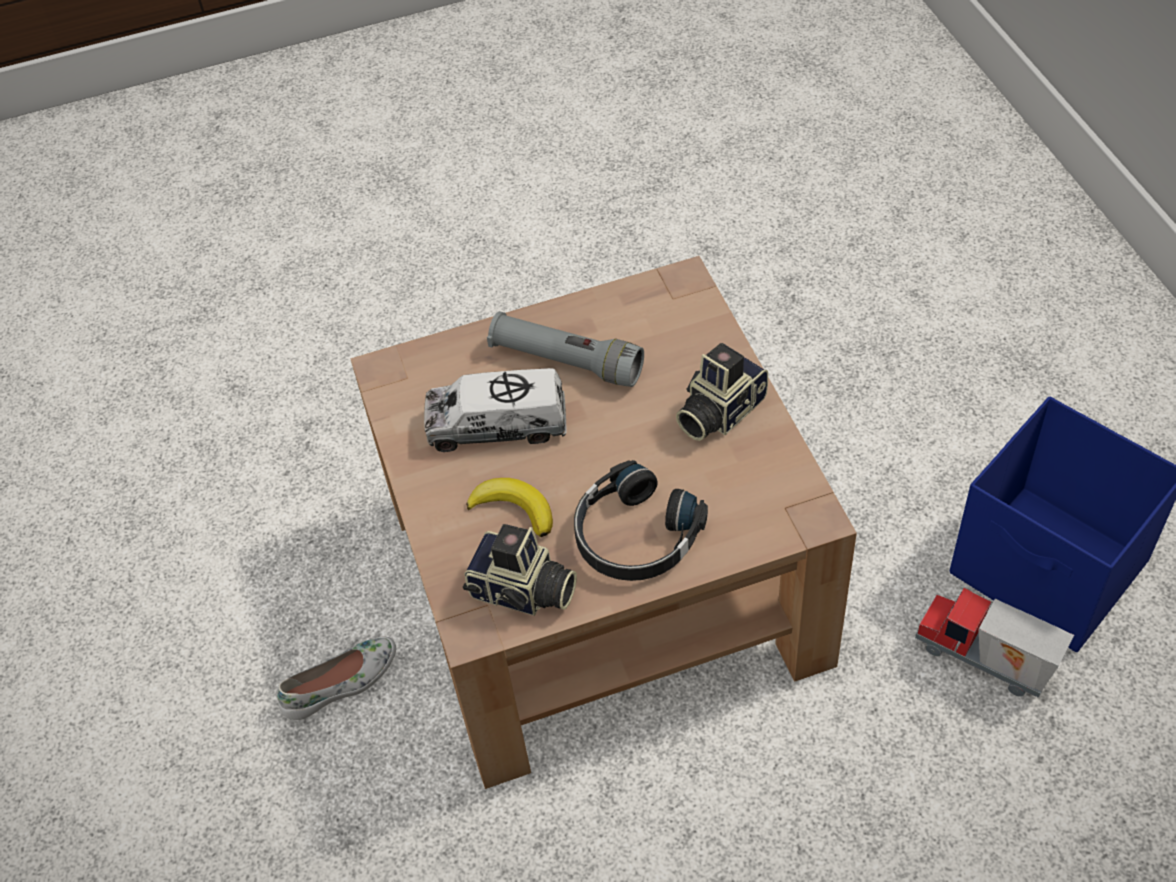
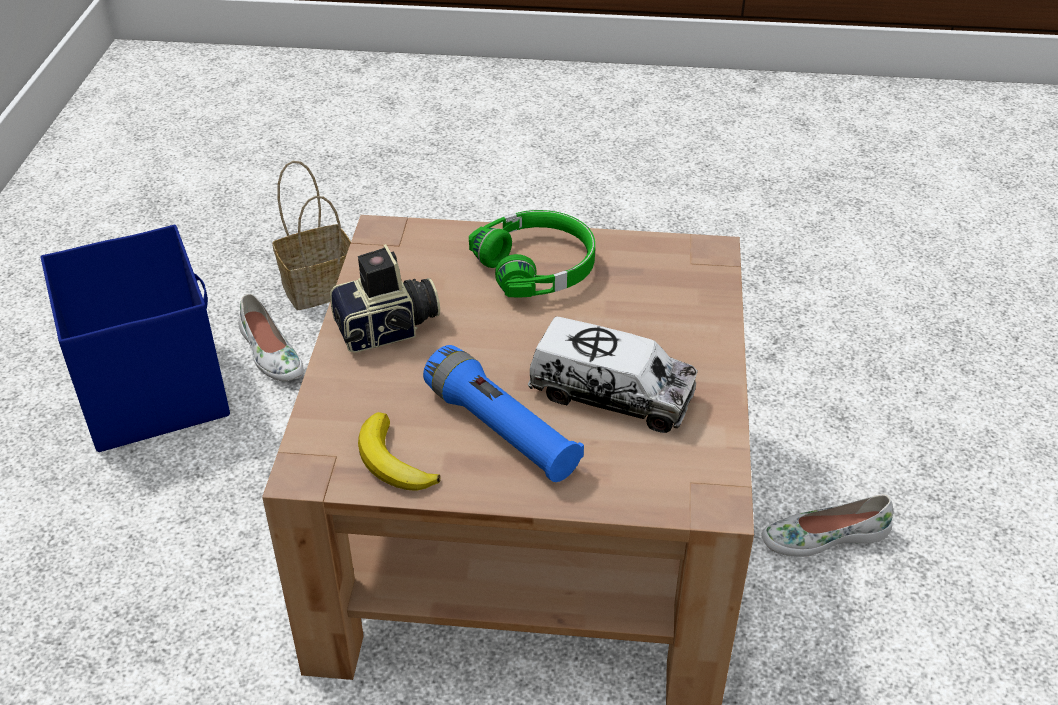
camera: 160 degrees left, 10 degrees down
(514, 509) = (632, 319): banana -> banana (393, 461)
(523, 593) = (656, 260): camera -> none
(566, 361) = (501, 430): grey flashlight -> blue flashlight
(634, 536) = (538, 266): black headphones -> green headphones
(983, 662) = (270, 353): toy truck -> white shoe
(1021, 784) = (321, 286): none -> basket

